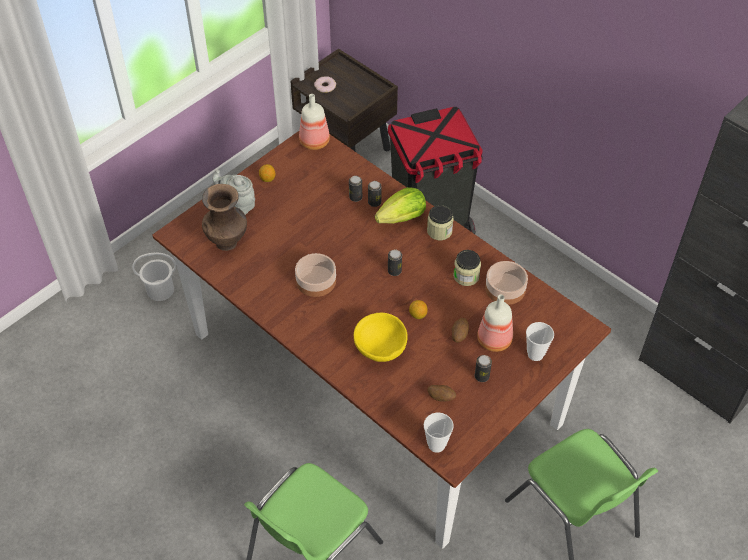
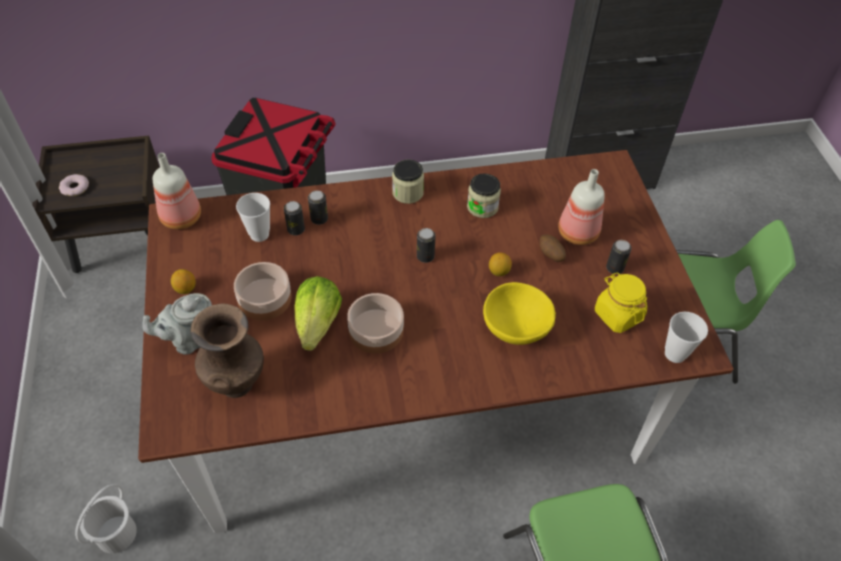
camera: 55 degrees left, 0 degrees up
(402, 218) = (363, 210): lettuce -> lettuce (318, 323)
(441, 397) = (617, 315): potato -> yellow jar
(504, 288) = (522, 189): bowl -> bowl (264, 299)
(535, 354) = (617, 214): cup -> cup (259, 234)

